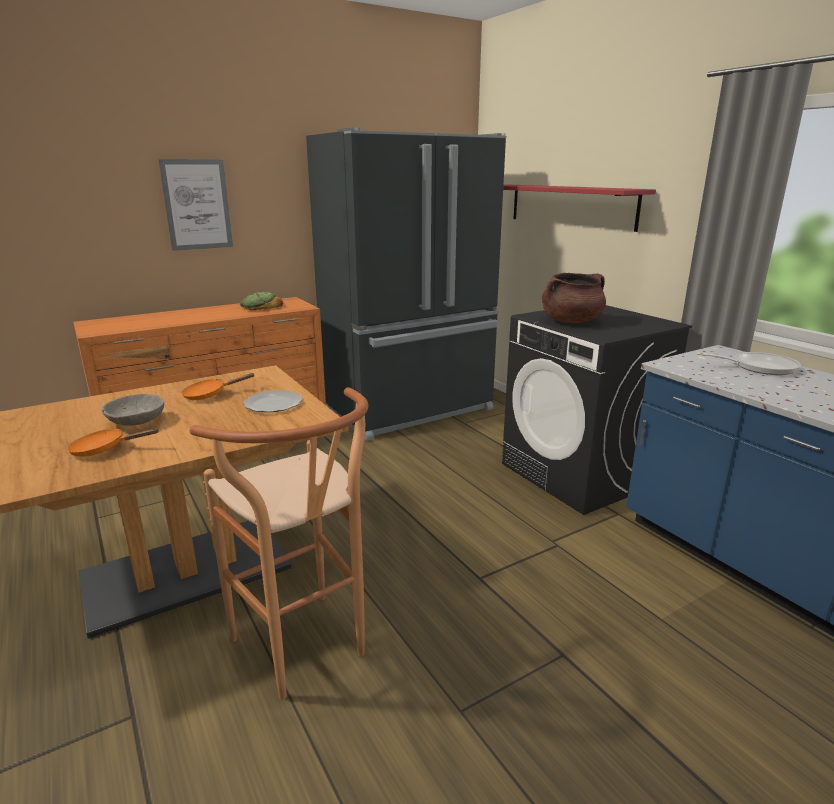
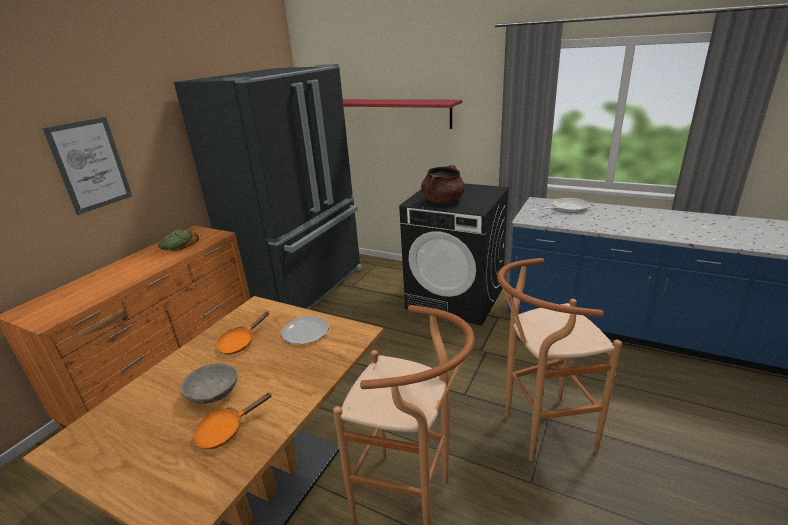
camera: 30 degrees left, 5 degrees up
(534, 663) = (539, 432): none -> brown stool

